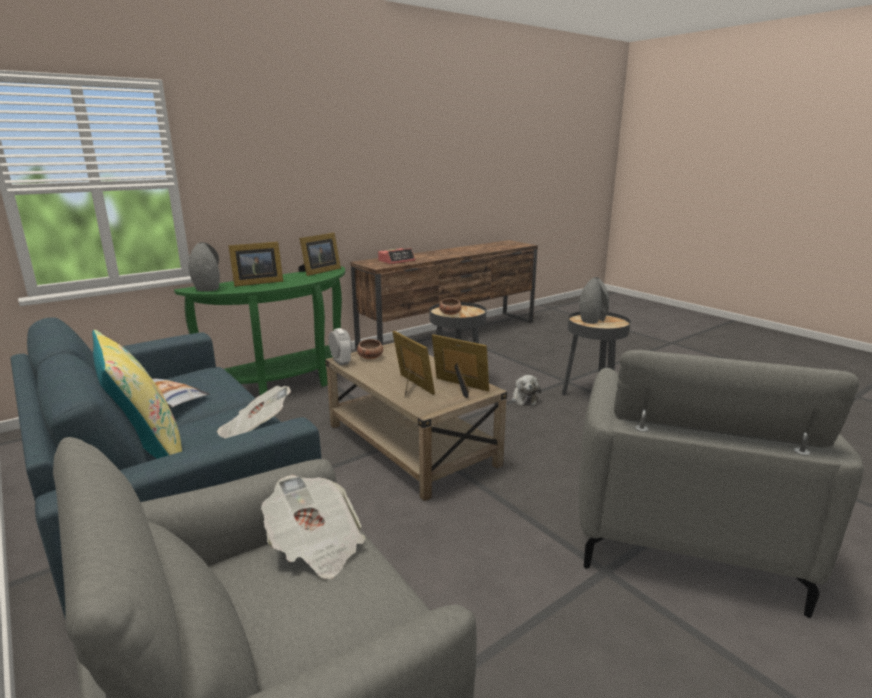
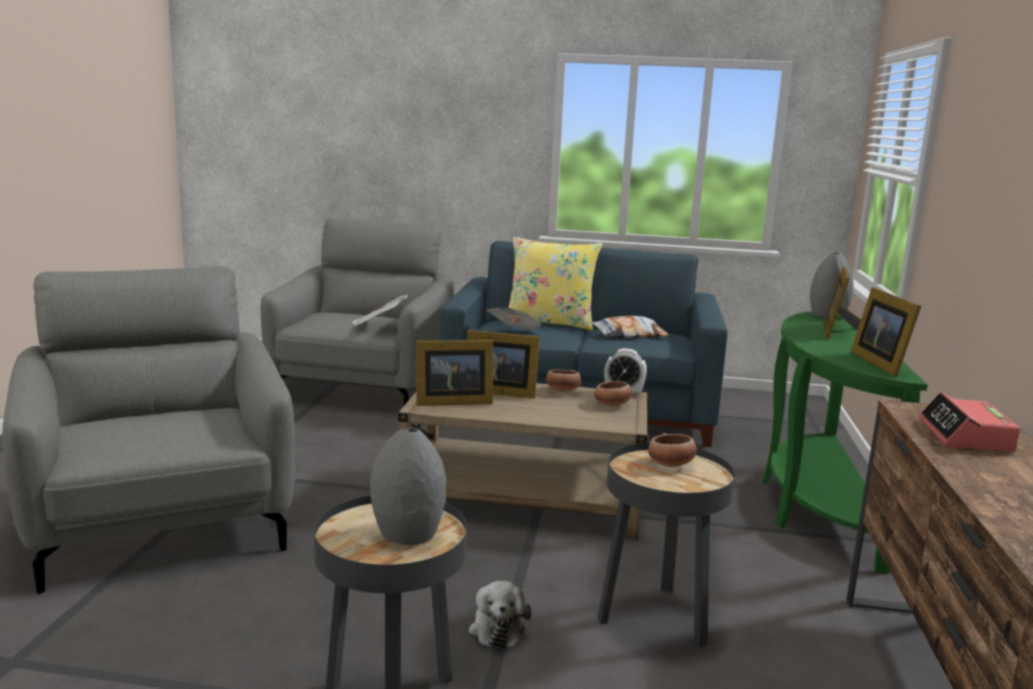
camera: 135 degrees right, 5 degrees down
(371, 374) = (562, 391): none -> bowl
(524, 399) = (497, 628): plush toy -> plush toy turned 135 degrees counterclockwise

